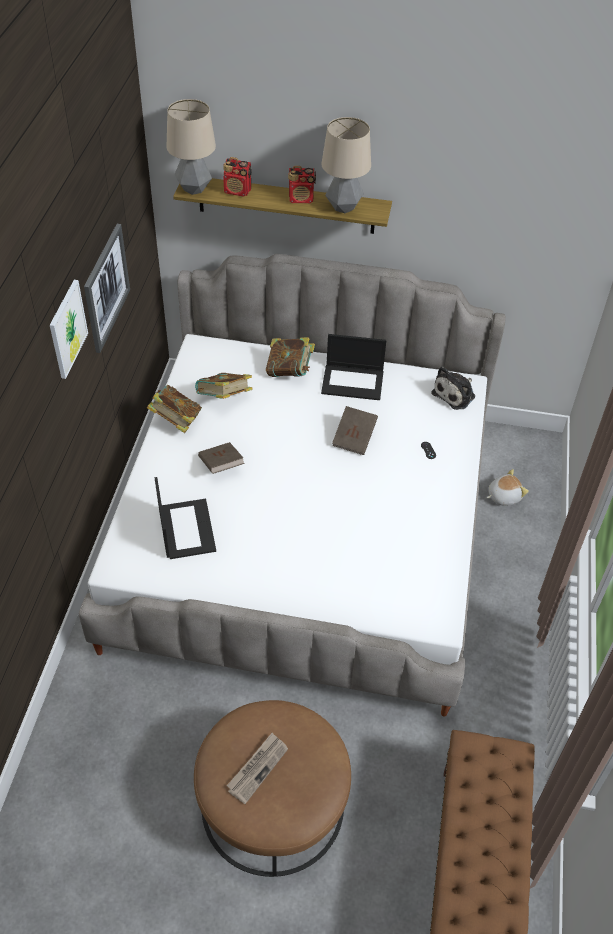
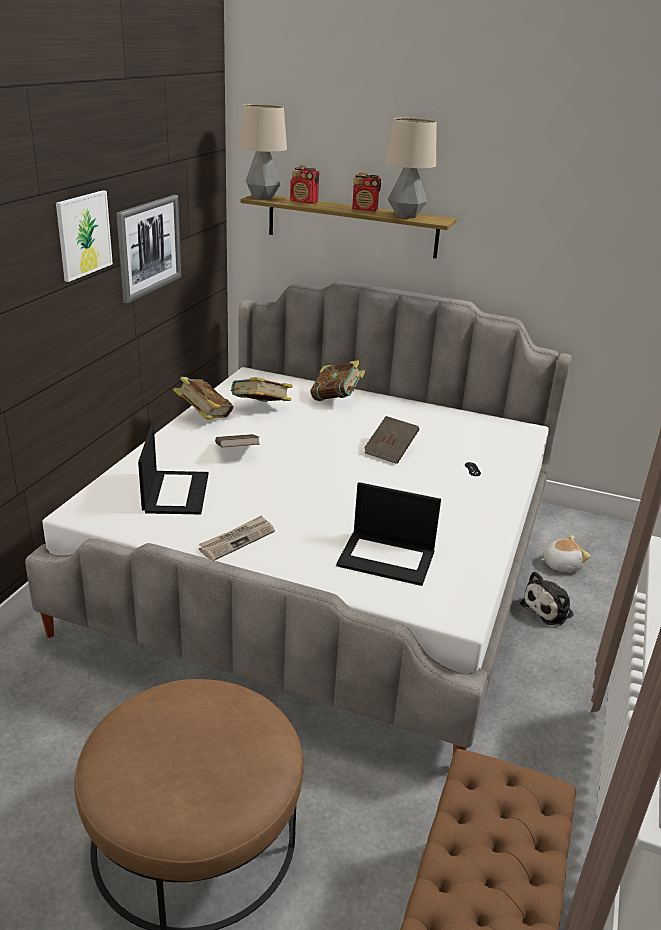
camera: 10 degrees right, 20 degrees down
(257, 768) = (168, 746): newspaper -> newspaper (237, 540)
(353, 382) = (401, 413): laptop -> laptop (387, 558)
(455, 394) = (511, 434): plush toy -> plush toy (549, 609)

